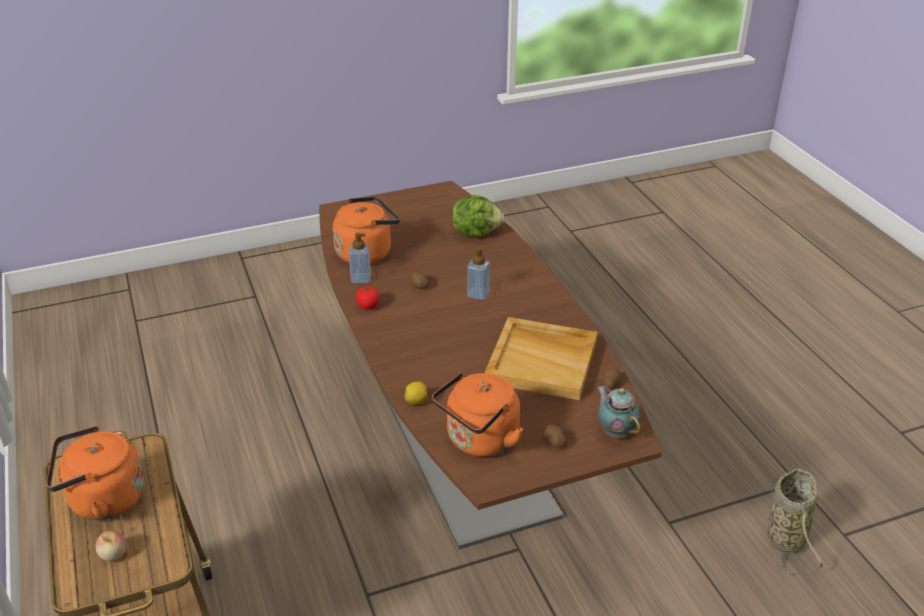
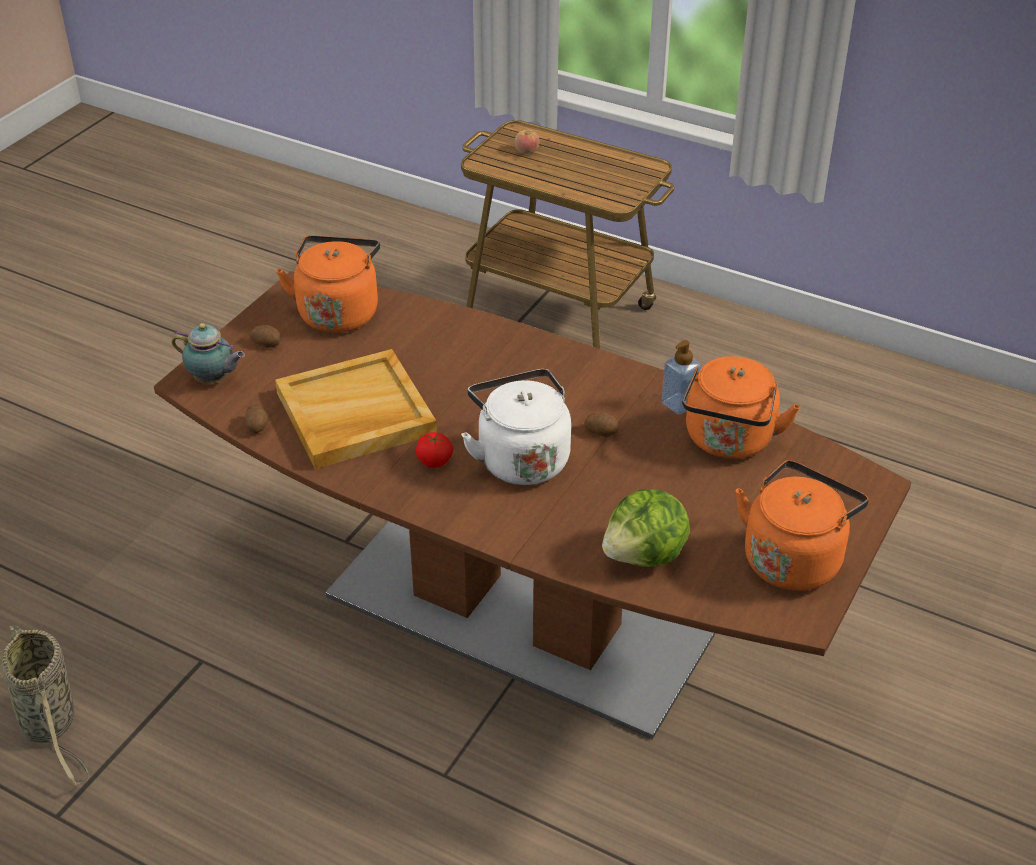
camera: 140 degrees right, 5 degrees up
(102, 500) = (588, 166): orange kettle -> orange kettle (793, 558)
(368, 306) = (620, 377): tomato -> tomato (434, 461)
(417, 401) = (436, 314): lemon -> none
(478, 294) = (520, 458): soap dispenser -> white kettle

